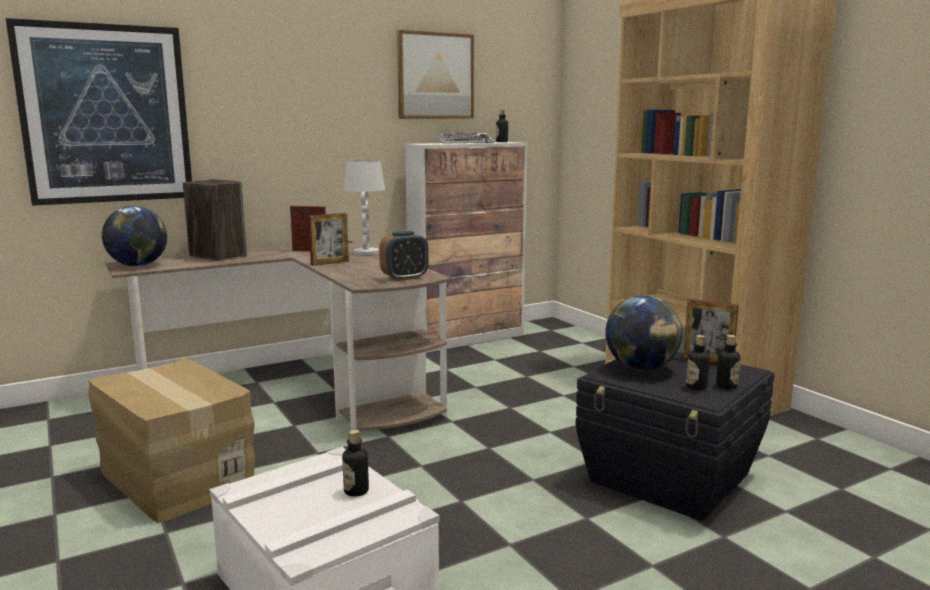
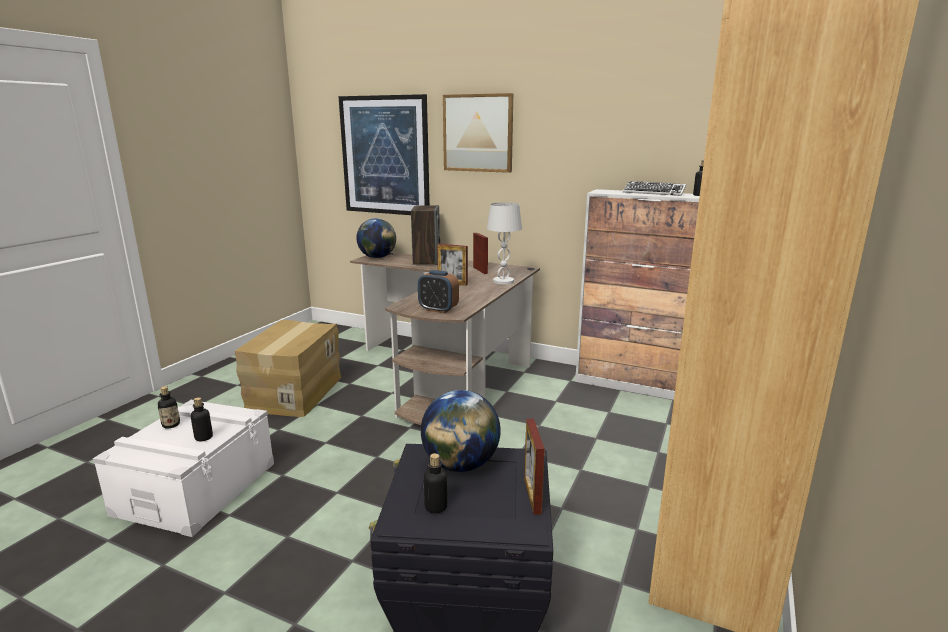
camera: 55 degrees right, 5 degrees up
(435, 76) = (639, 123): picture -> picture (478, 133)
(726, 386) = (455, 525): bottle -> bottle (171, 425)

